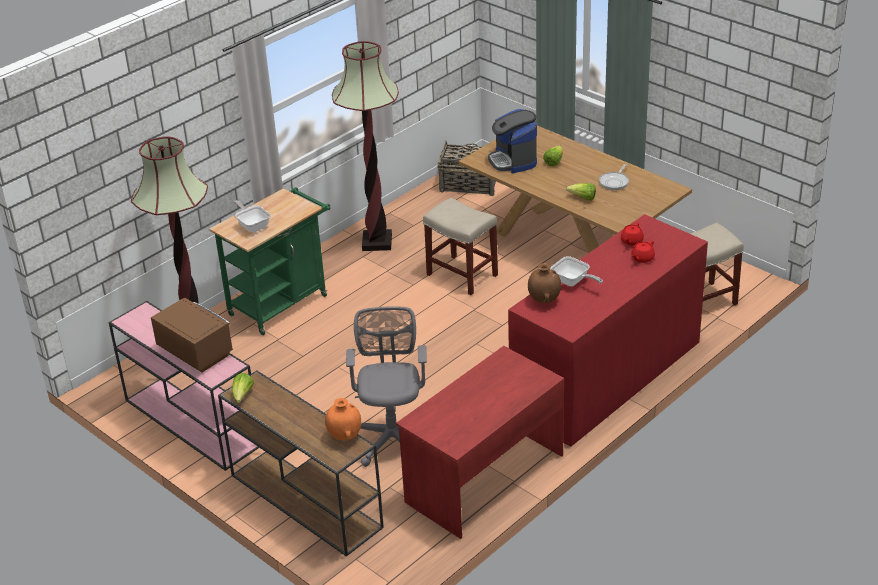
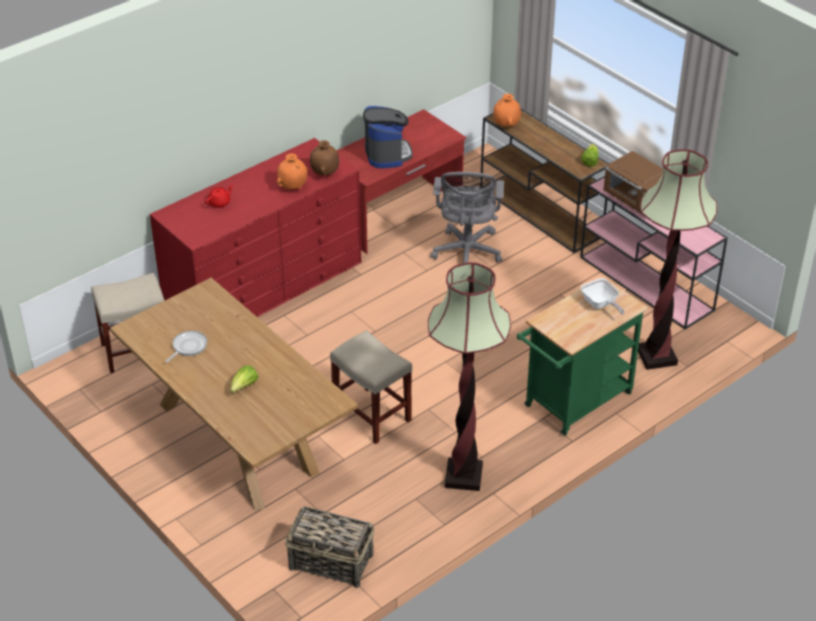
camera: 175 degrees left, 5 degrees up
(513, 160) = (291, 395): coffee machine -> coffee machine (387, 154)
(573, 282) = (293, 187): frying pan -> orange vase
(583, 198) = (233, 328): lettuce -> none
(631, 241) = (220, 221): red teapot -> none

